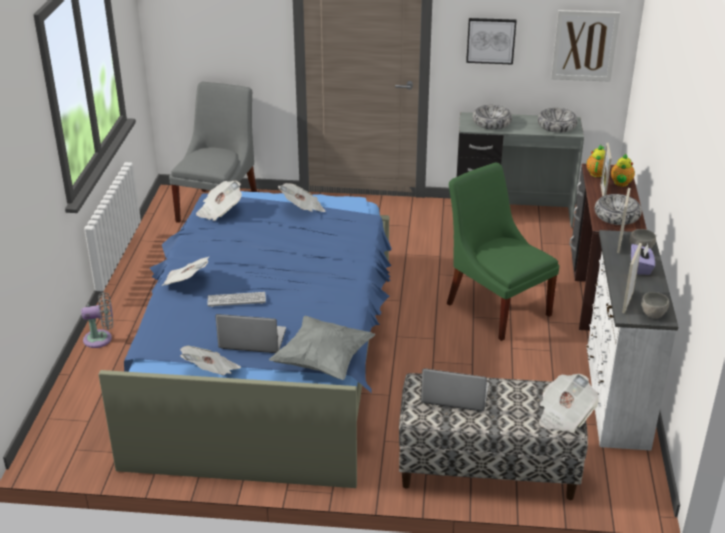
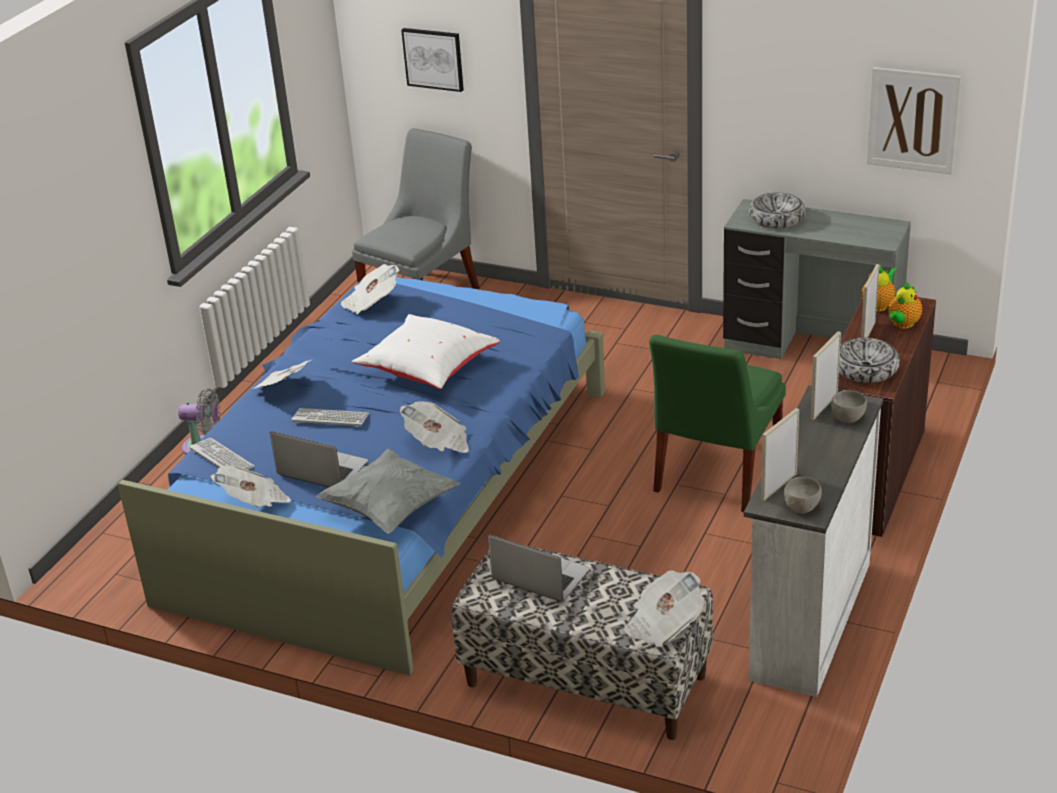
camera: 20 degrees right, 0 degrees up
(165, 342) = (222, 458): none -> keyboard
(291, 255) = (427, 370): none -> white pillow
(303, 209) = (475, 311): newspaper -> newspaper (438, 443)
(491, 40) = (782, 103): picture -> picture (433, 59)
(496, 306) = (715, 475): green chair -> green chair turned 135 degrees counterclockwise
(556, 126) = (866, 231): bowl -> none
(641, 267) = (829, 443): purple tissue box -> none

